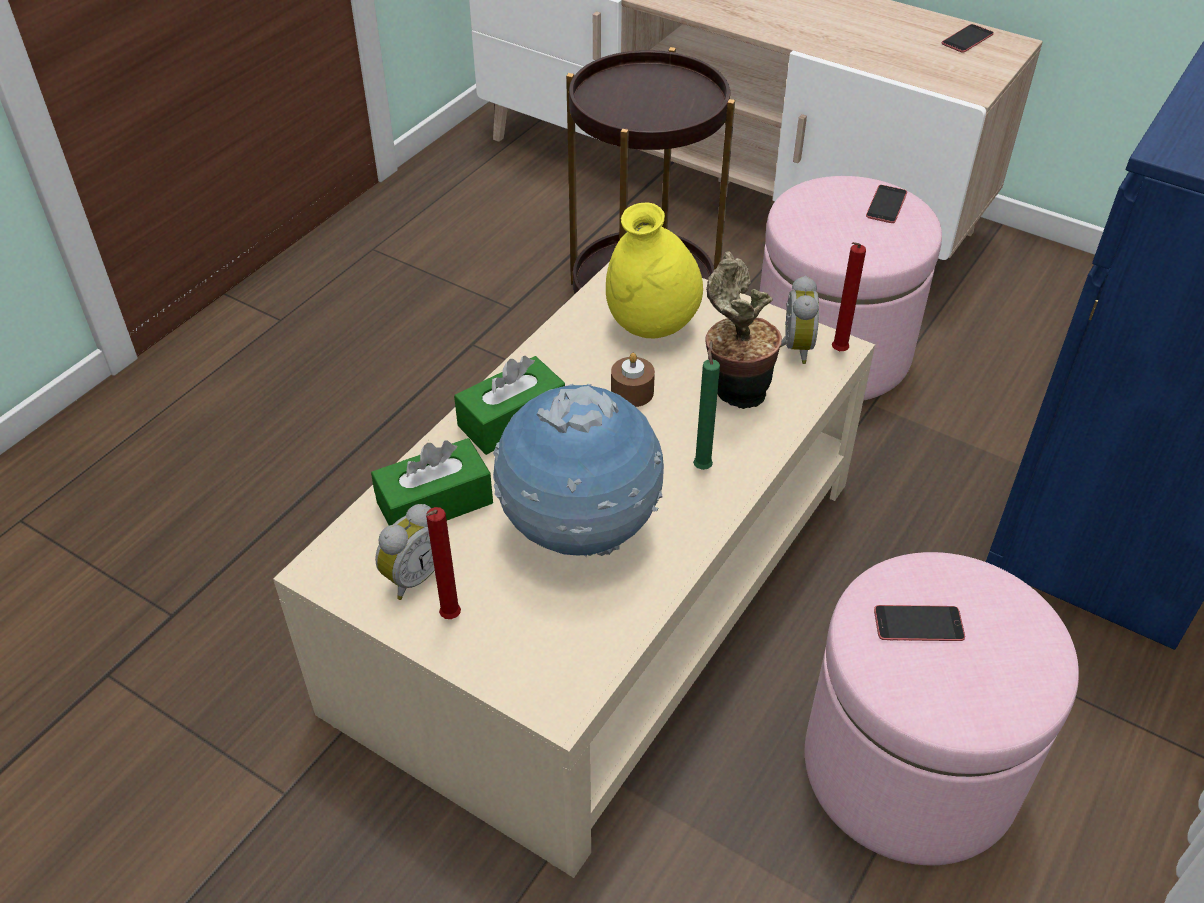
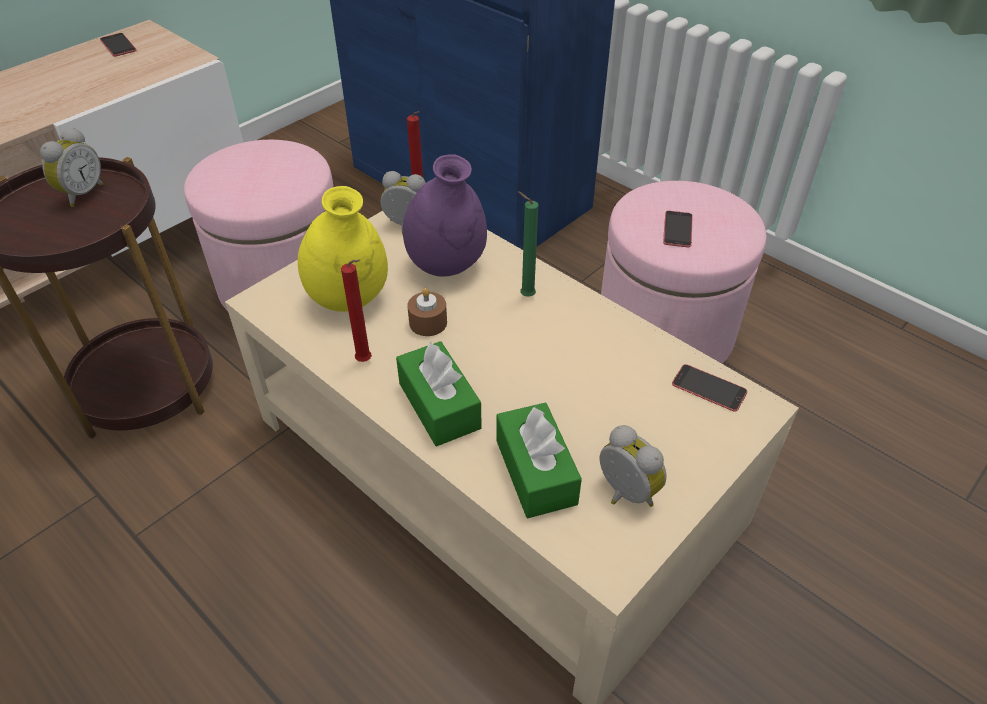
camera: 80 degrees left, 0 degrees up
(449, 619) = (674, 470): red candle -> red candle (366, 361)
(579, 532) = (585, 375): globe -> none
(680, 98) = (81, 194): none -> alarm clock
(734, 391) = (446, 266): potted plant -> purple vase
(886, 204) = (250, 154): phone -> phone (709, 388)

